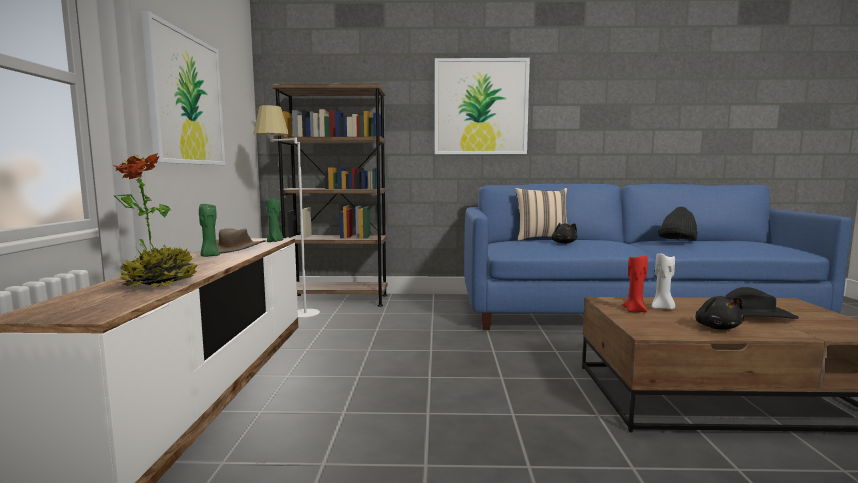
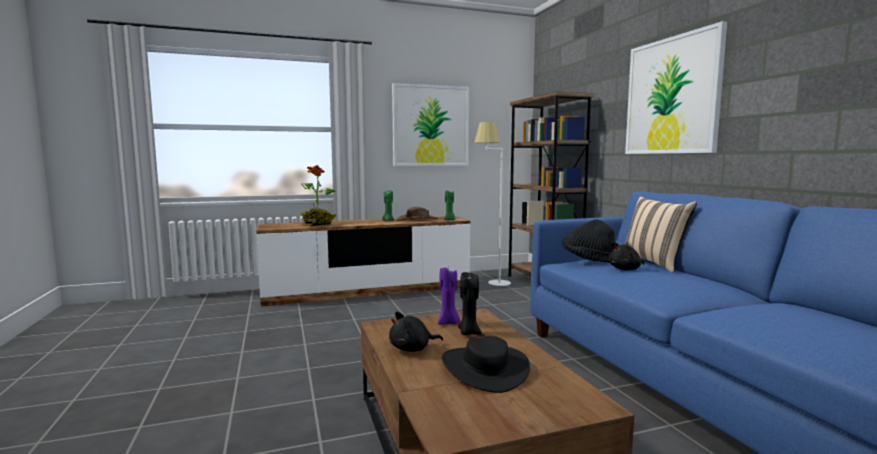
camera: 70 degrees right, 0 degrees up
(635, 310) = (448, 323): red candle -> purple candle
(662, 308) = (468, 333): white candle -> black candle
(677, 242) = (780, 313): black hat -> black hat (587, 260)

